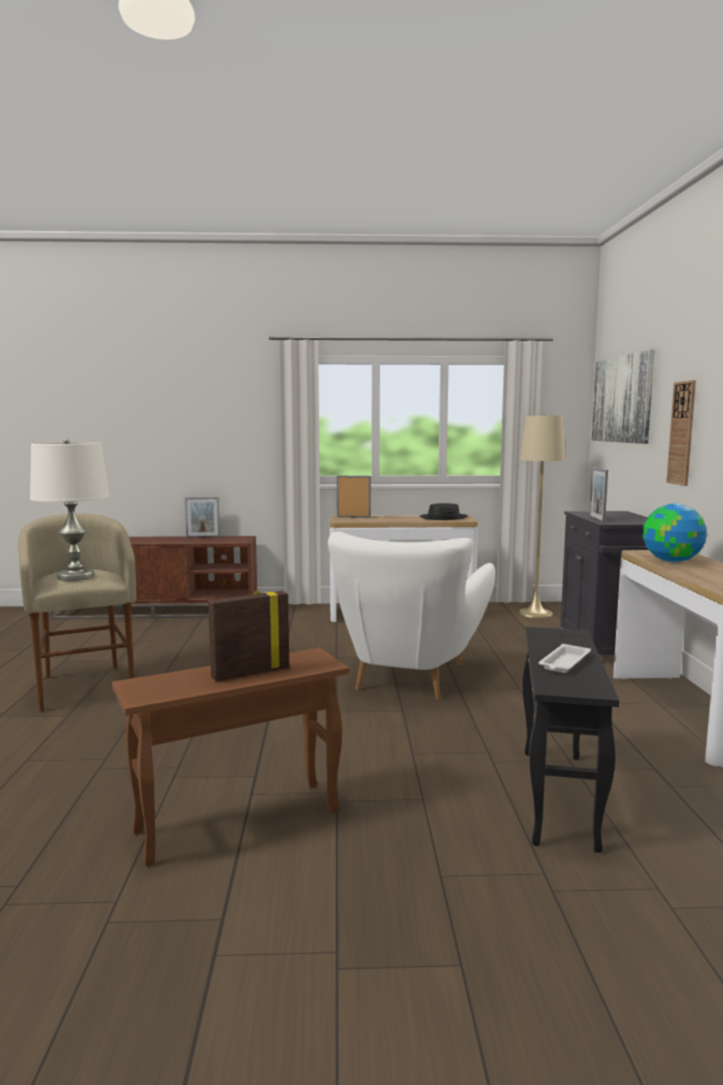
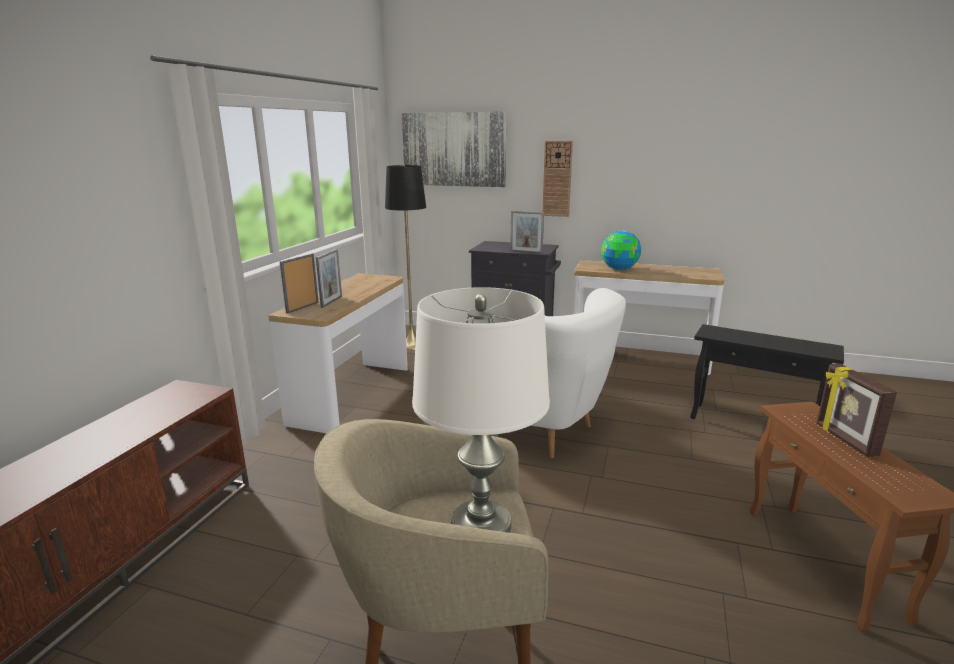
camera: 70 degrees left, 10 degrees up
(203, 537) = (116, 416): picture frame -> picture frame (331, 301)
(443, 518) = (365, 281): black hat -> none
(535, 613) = (412, 344): beige floor lamp -> black floor lamp
(564, 663) = (779, 343): white tray -> none

